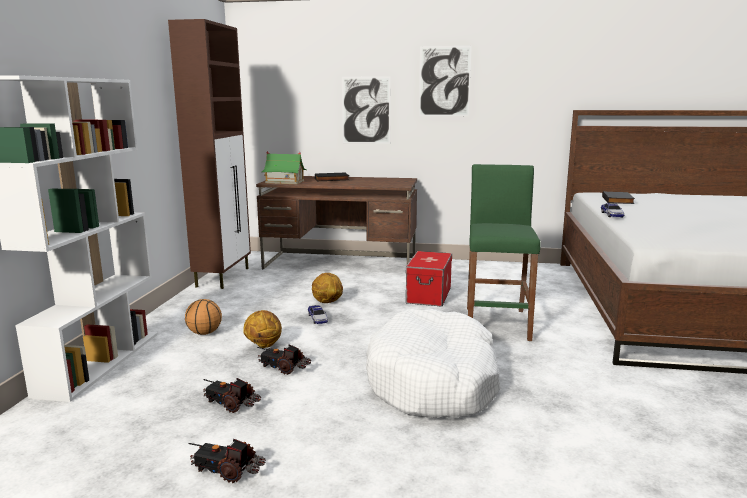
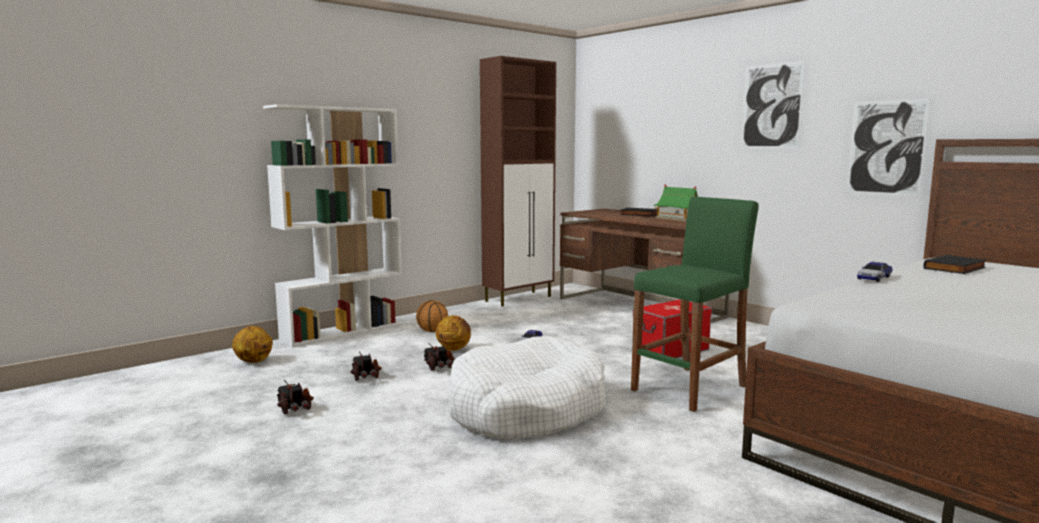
camera: 40 degrees right, 5 degrees down
(284, 182) = (589, 213): toy house -> toy house (678, 218)
(327, 302) = (562, 333): basketball -> basketball (253, 361)
(366, 110) = (688, 141): picture -> picture (886, 147)

